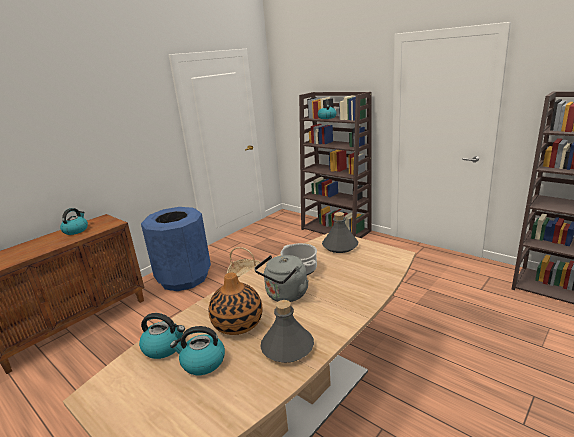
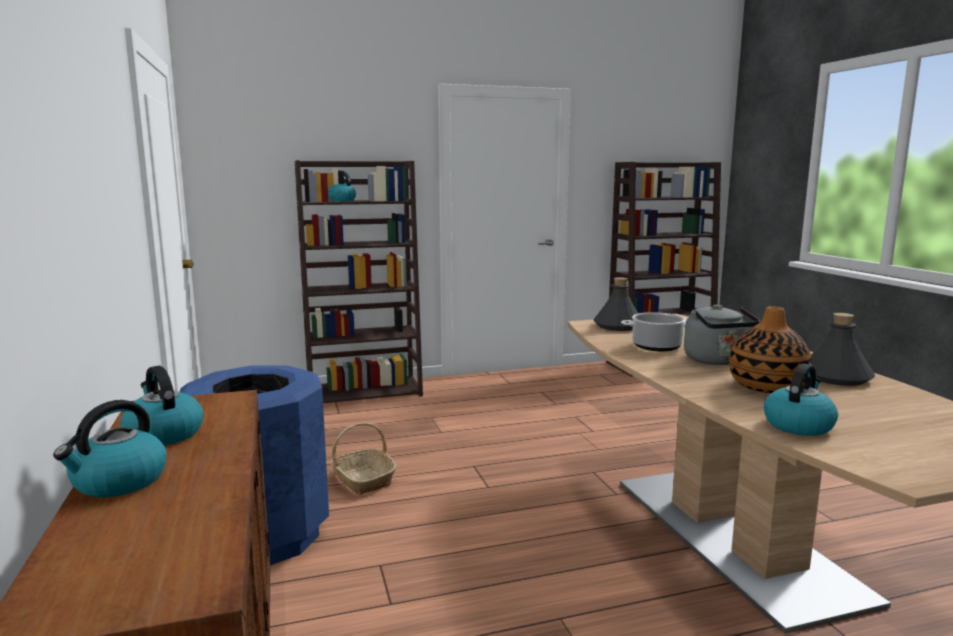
camera: 60 degrees left, 10 degrees down
(202, 362) = (848, 412): kettle -> kettle (118, 482)

